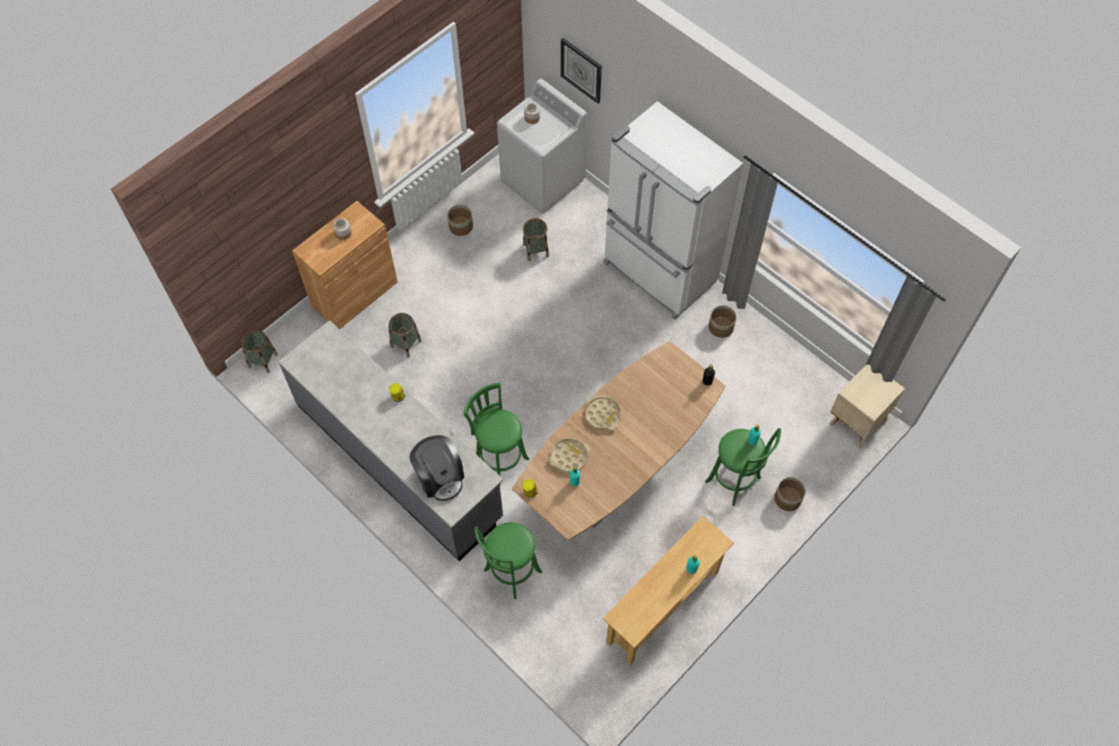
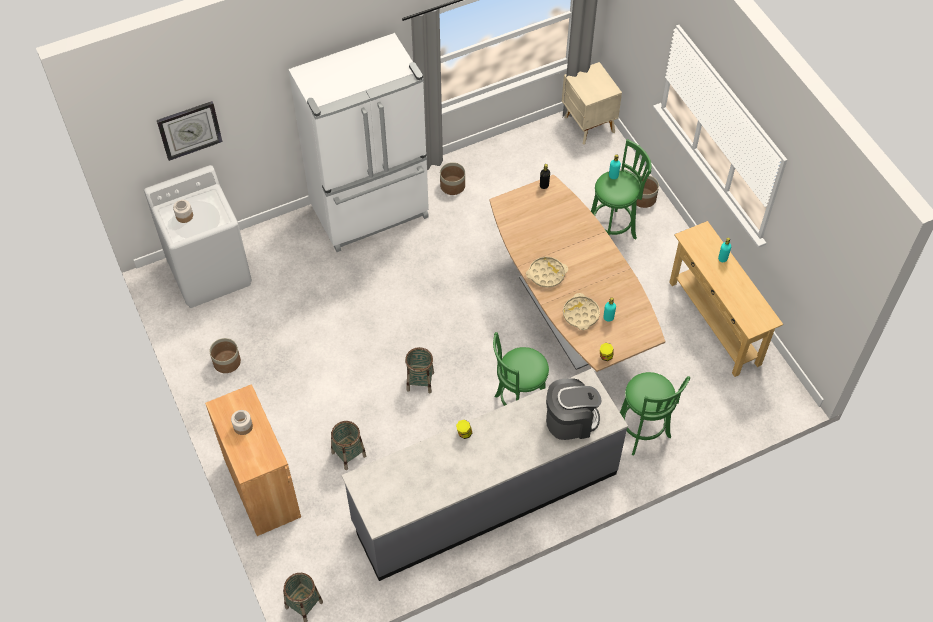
camera: 70 degrees left, 5 degrees down
(535, 250) = (292, 304): basket -> basket (420, 381)

